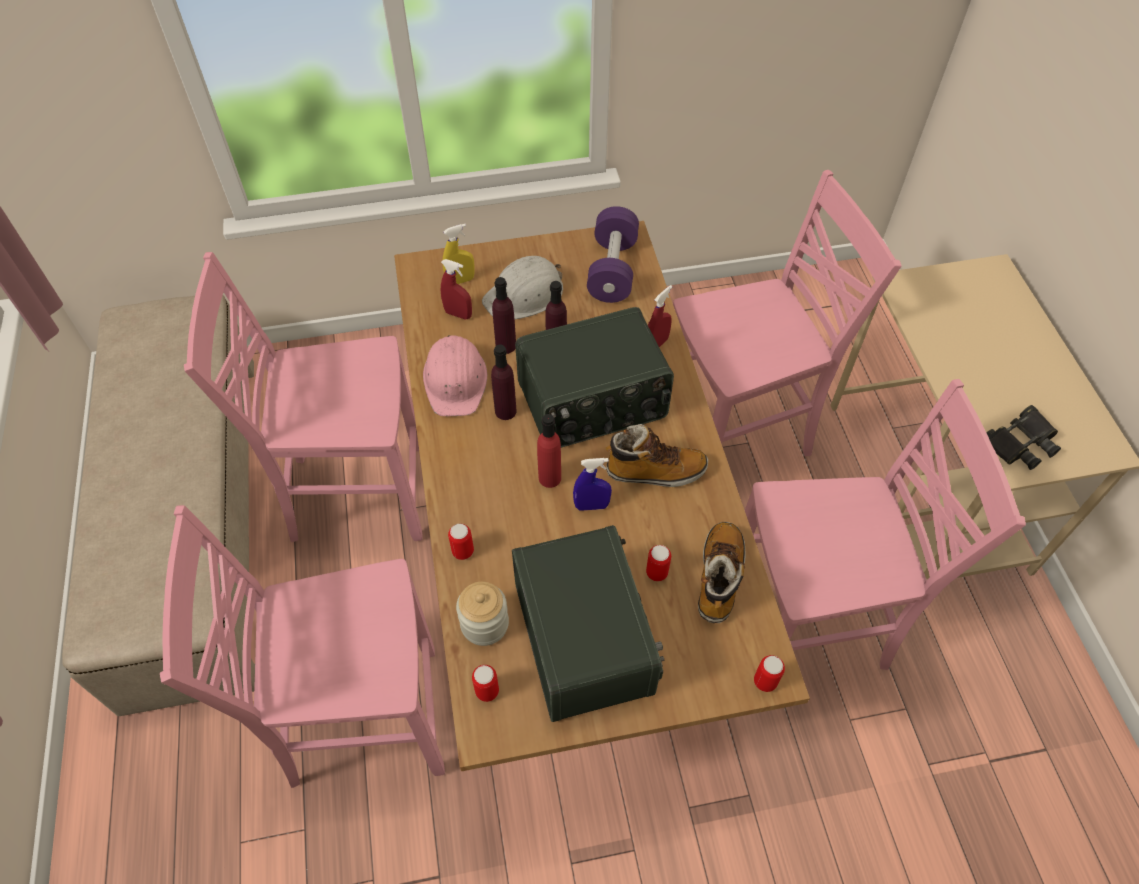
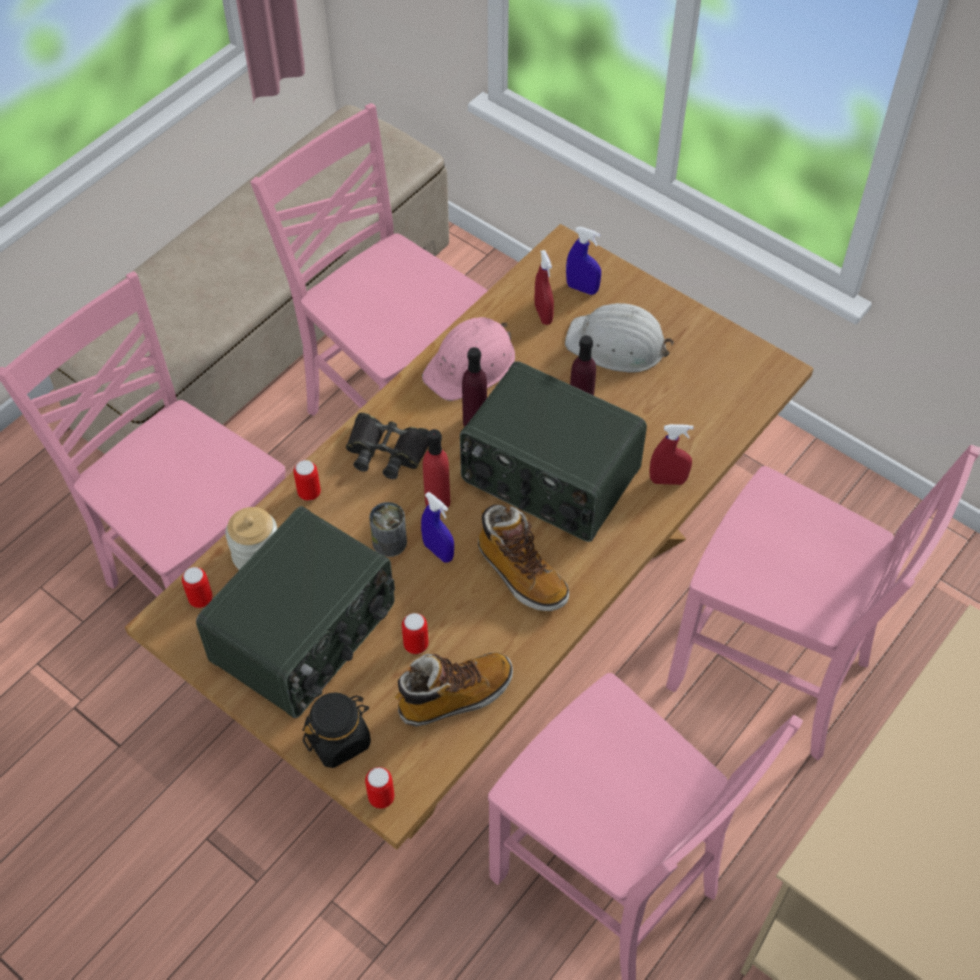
camera: 50 degrees right, 0 degrees up
(460, 280) = (582, 288): yellow spray bottle -> blue spray bottle
(506, 345) = (545, 372): purple bottle -> none
(555, 530) = (389, 542): none -> can
(612, 269) = (721, 386): purple dumbbell -> none
(694, 677) = (339, 739): none -> black jar
(1020, 443) = (876, 872): black binoculars -> black binoculars (387, 450)

